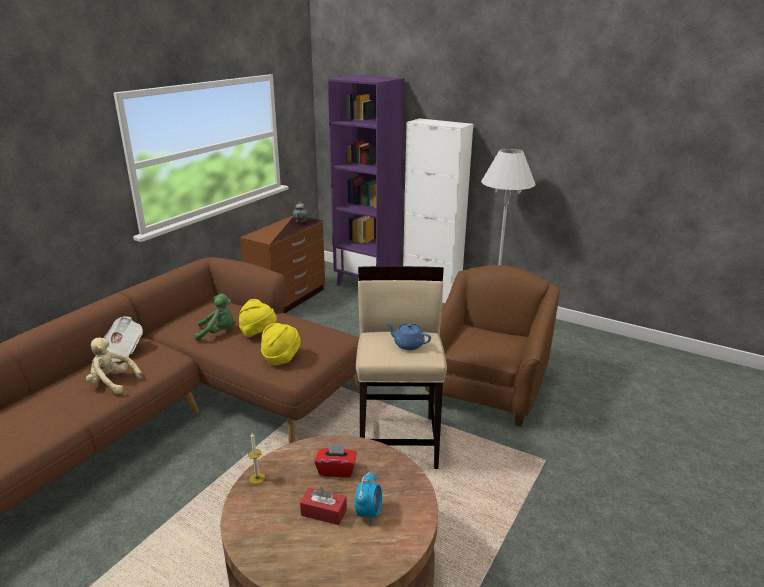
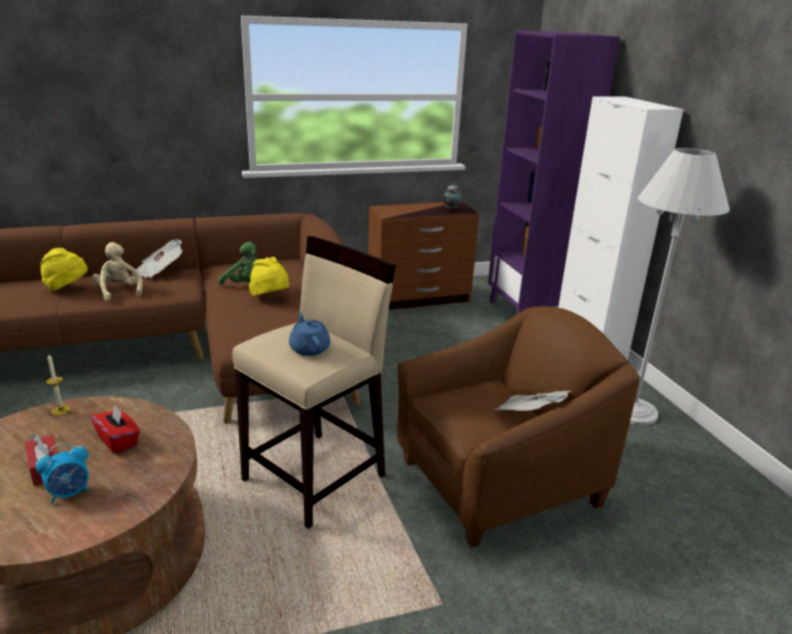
camera: 40 degrees right, 0 degrees up
(281, 358) = (252, 326): yellow hat -> yellow hat (67, 288)
(513, 335) = (529, 416): none -> newspaper

